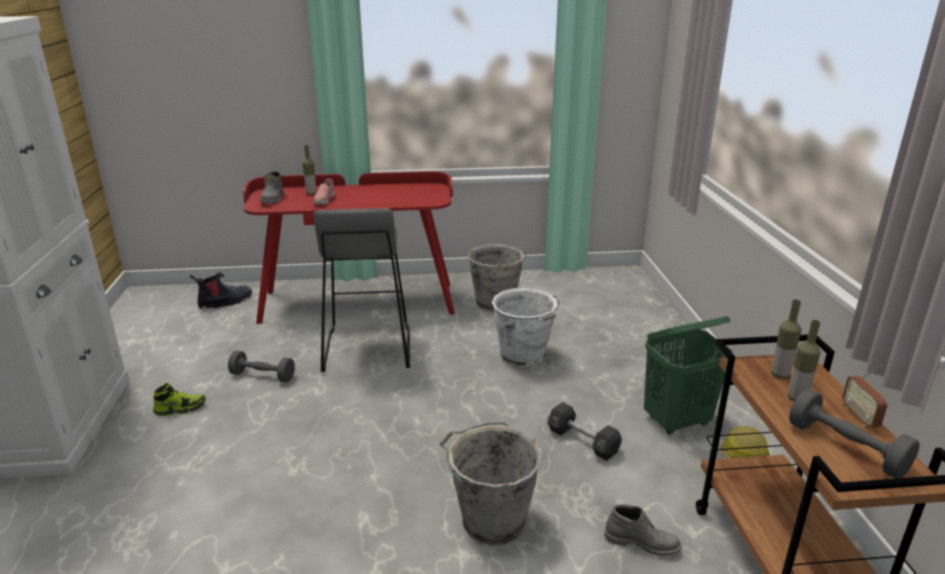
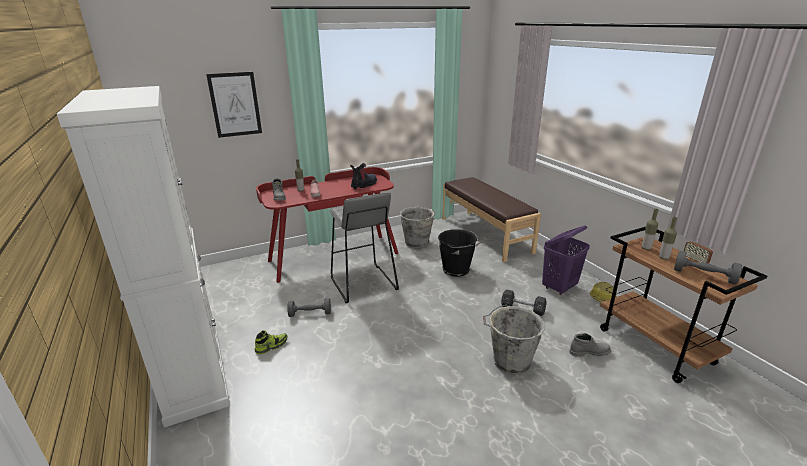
camera: 20 degrees left, 0 degrees up
(225, 302) = (243, 273): boot -> boot (364, 185)
(235, 57) = (235, 104): none -> picture
(523, 357) = (457, 270): white bucket -> black bucket
(617, 309) = (485, 234): none -> brown bench
(677, 421) = (559, 288): green laundry basket -> purple laundry basket

